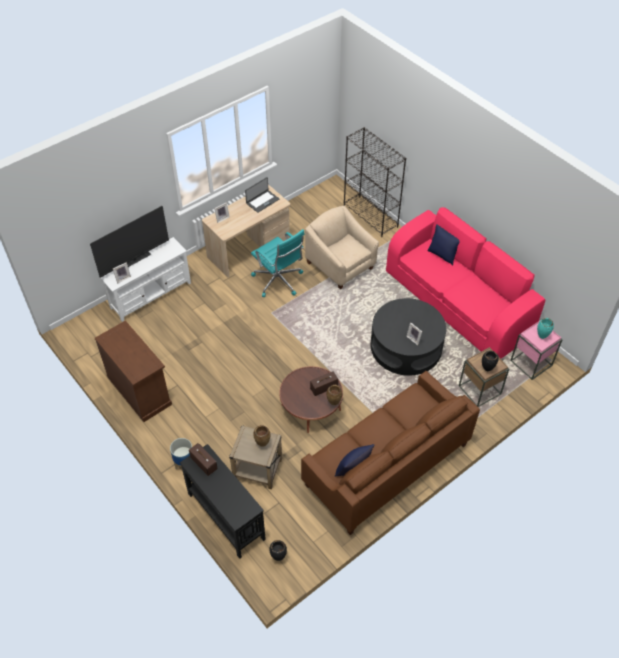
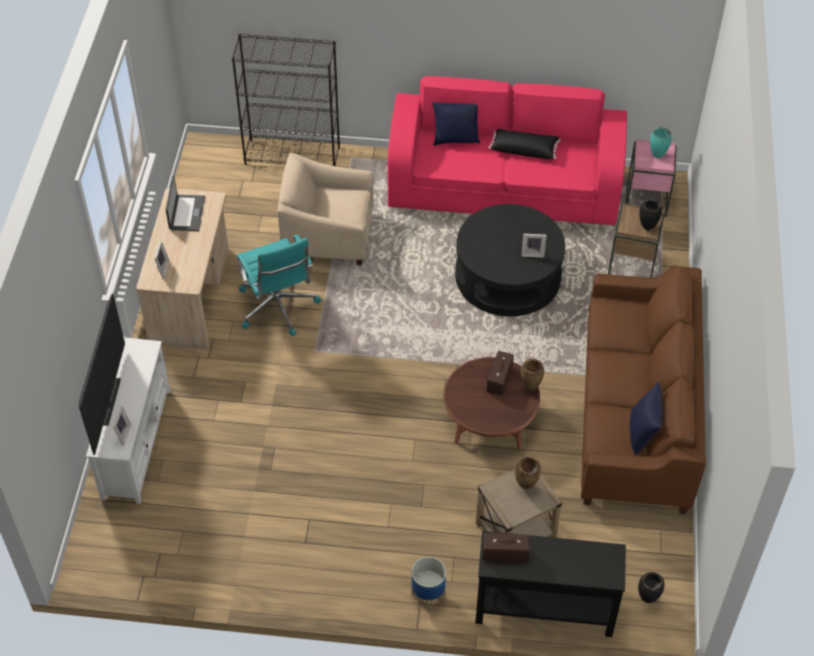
camera: 45 degrees left, 0 degrees up
(139, 390) = (270, 563): brown cabinet -> none
(278, 281) = (278, 308): turquoise office chair -> turquoise office chair turned 60 degrees clockwise
(473, 284) = (524, 149): none -> black pillow

